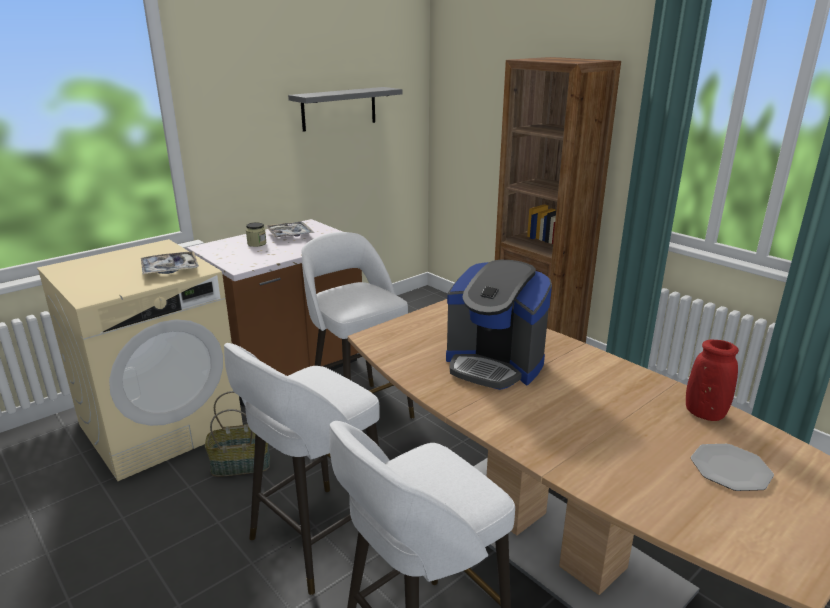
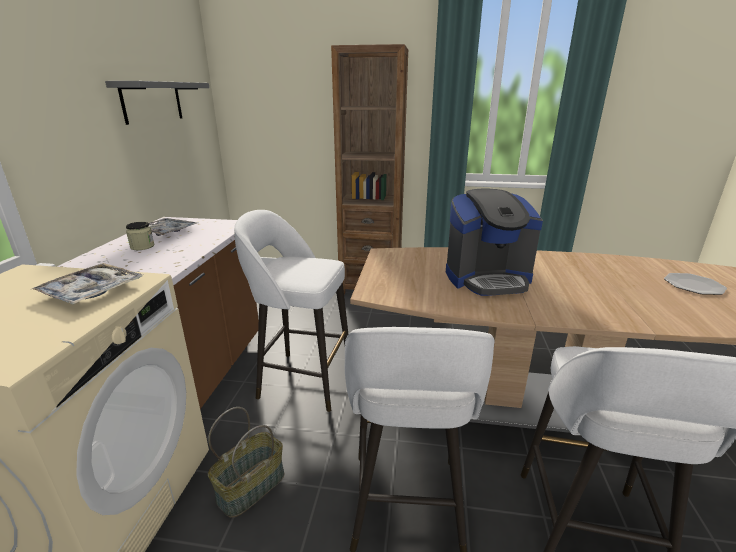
camera: 40 degrees left, 0 degrees up
(705, 413) = (626, 263): red vase -> none

